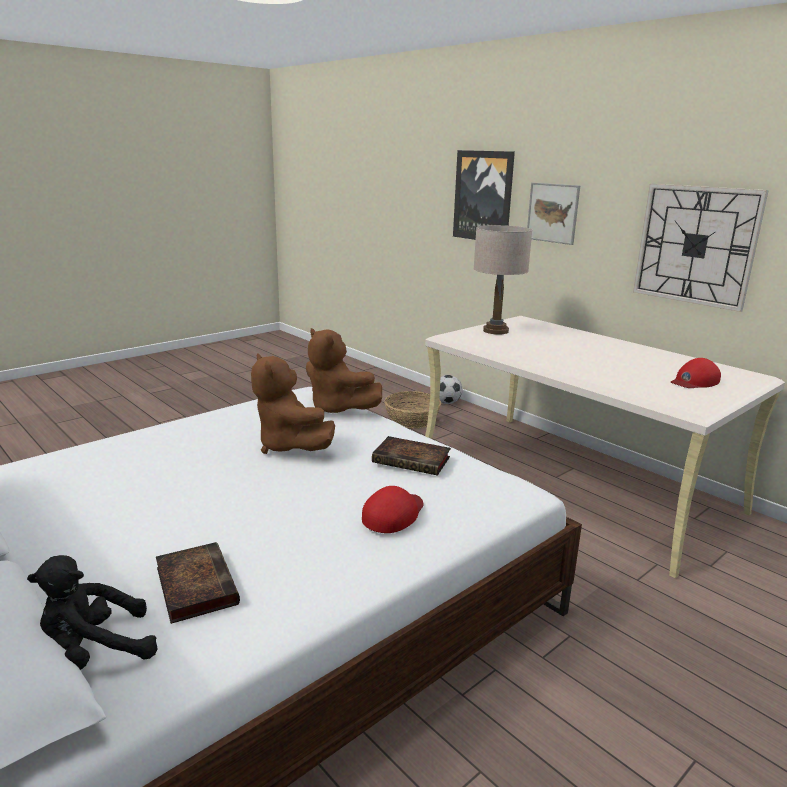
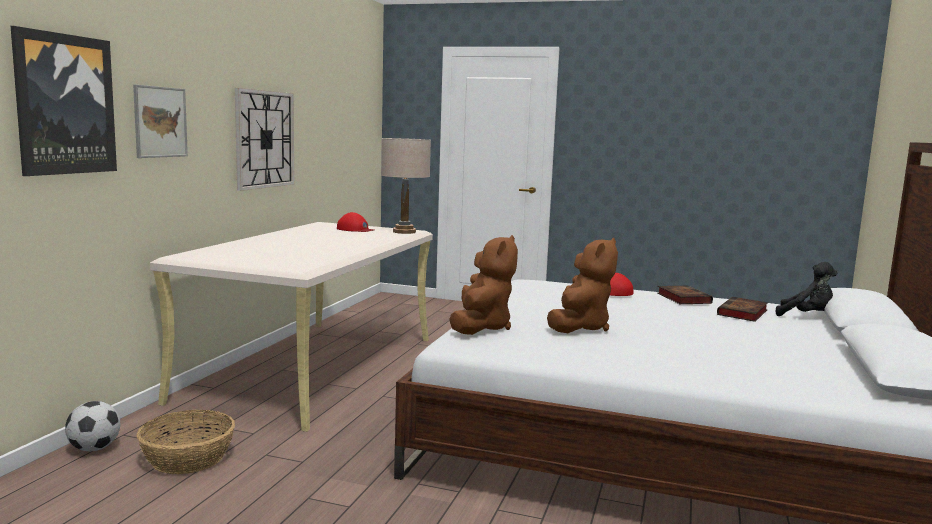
camera: 120 degrees left, 10 degrees down
(413, 460) = (538, 296): book -> book (682, 298)
(495, 331) = (257, 259): beige table lamp -> beige table lamp (404, 232)

